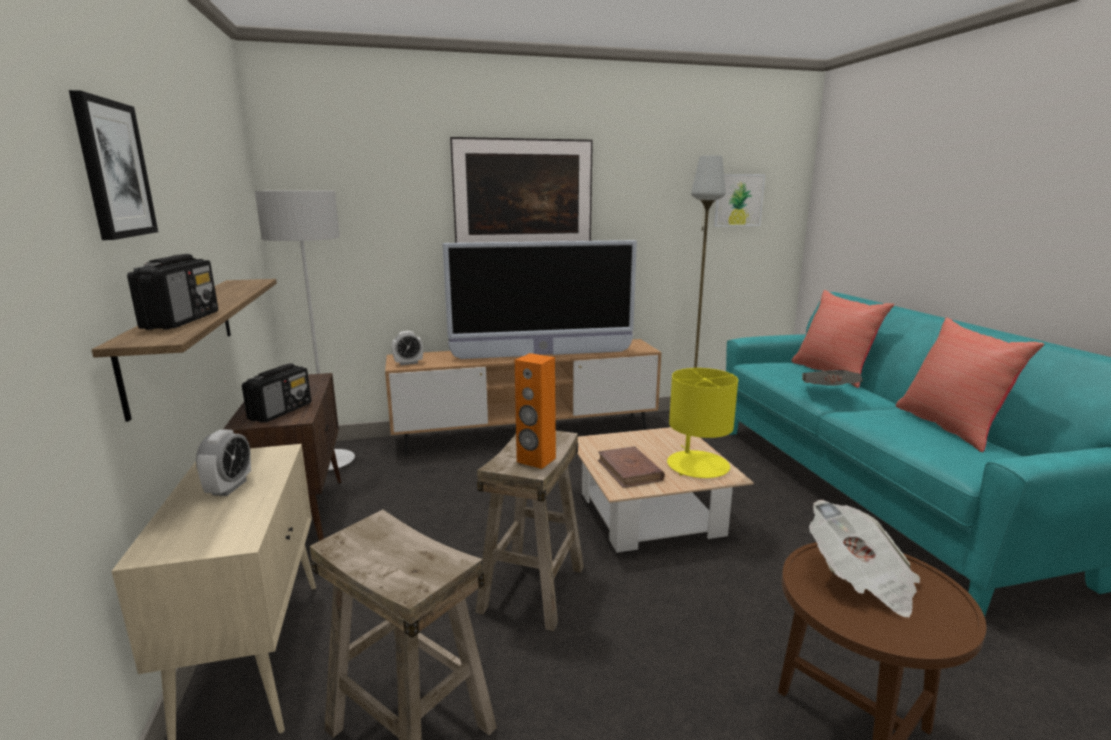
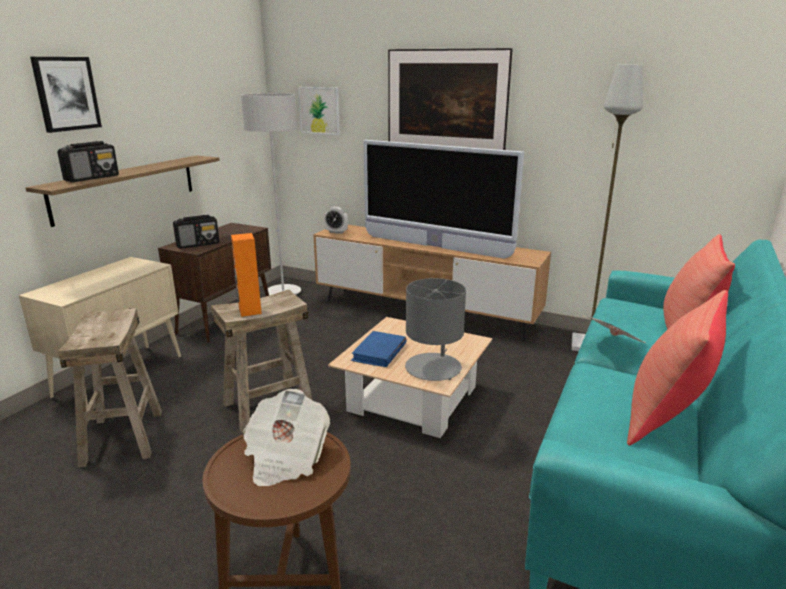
camera: 40 degrees right, 5 degrees up
(229, 487) = (106, 276): alarm clock -> none
(629, 470) = (379, 352): brown book -> blue book
(697, 465) = (433, 368): yellow table lamp -> grey table lamp
(738, 200) = (685, 114): picture -> picture (319, 110)

